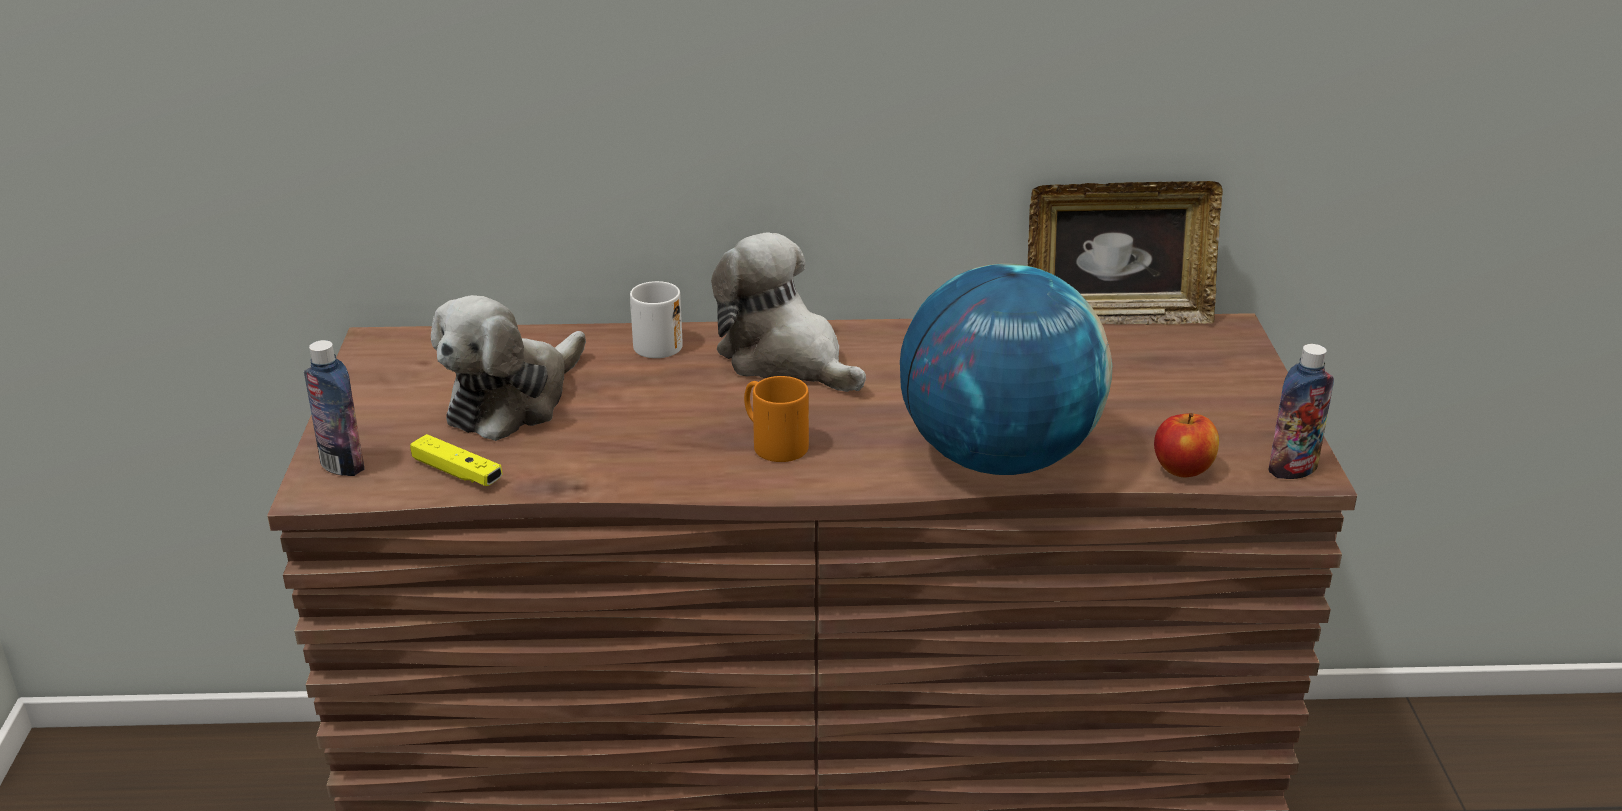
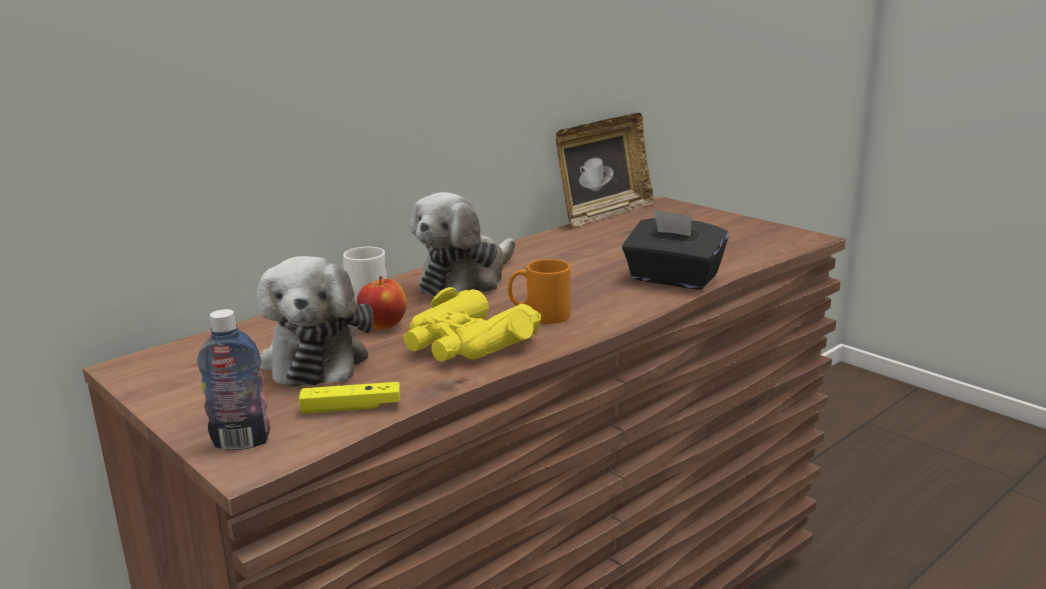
camera: 40 degrees left, 10 degrees down
(651, 446) = (466, 344): none -> yellow binoculars
(785, 360) = (466, 280): plush toy -> plush toy turned 60 degrees counterclockwise
(998, 458) = (673, 279): globe -> black tissue box
(1182, 470) = (762, 254): apple -> apple (383, 325)
(1292, 469) = (803, 239): bottle -> none

